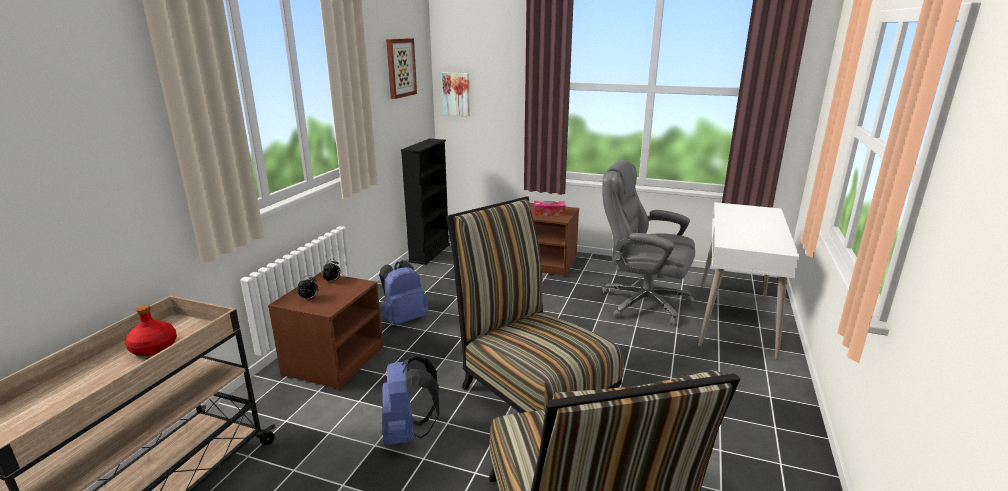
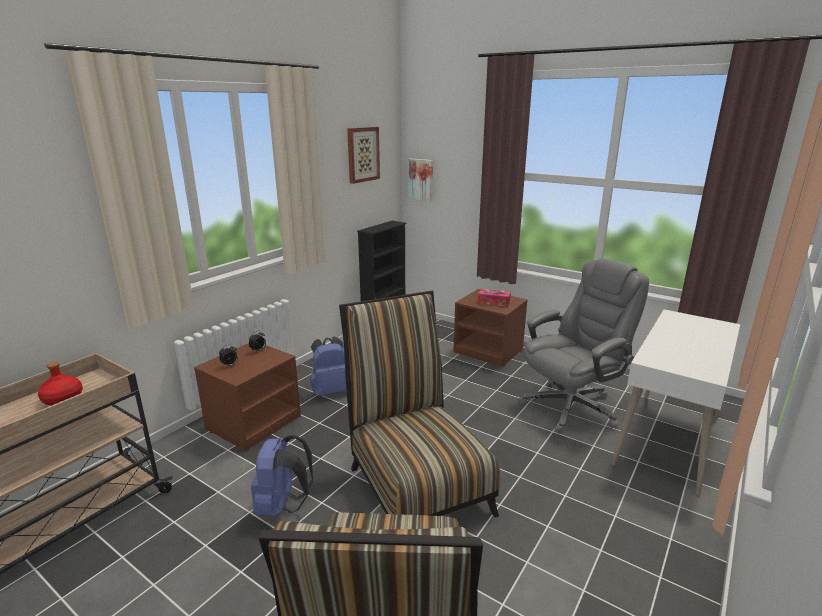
camera: 15 degrees right, 0 degrees up
(643, 303) = (571, 406): grey office chair -> grey office chair turned 105 degrees clockwise

